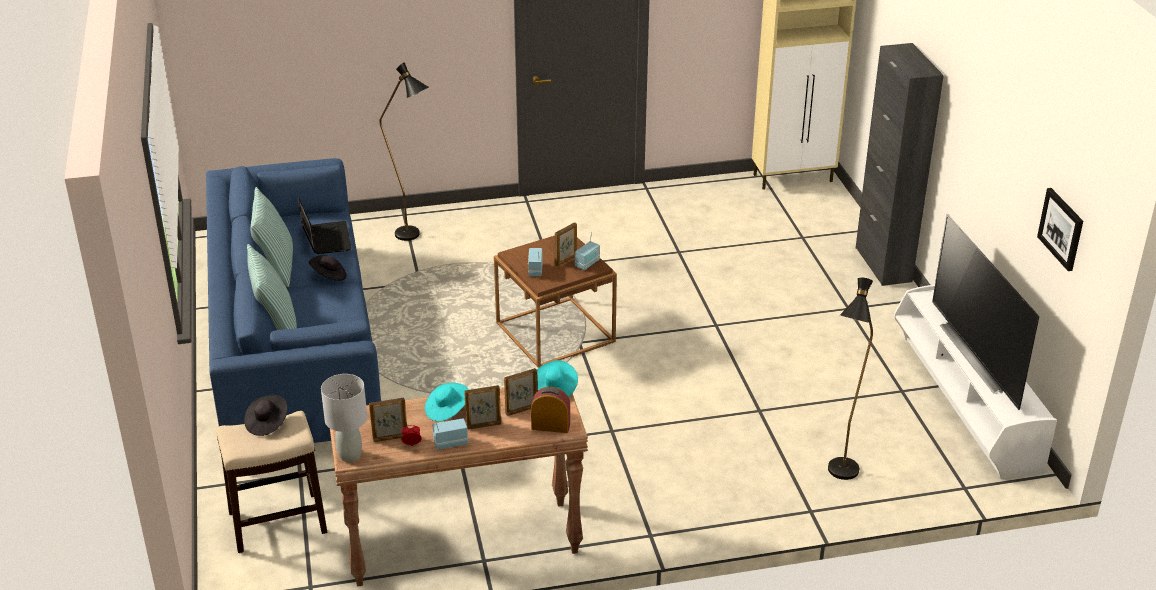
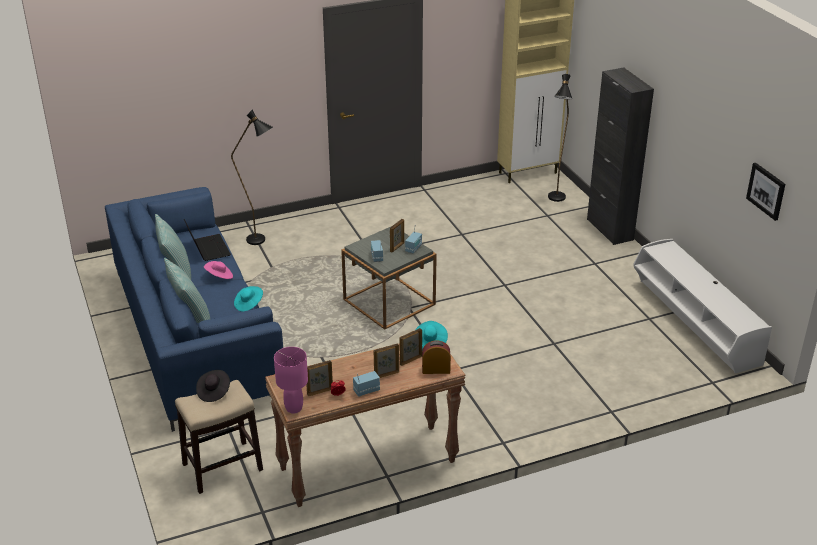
camera: 10 degrees left, 0 degrees up
(329, 276) = (219, 276): black hat -> pink hat
(349, 455) = (293, 408): grey table lamp -> pink table lamp
(447, 410) = (355, 367): turquoise hat -> turquoise hat (248, 304)
(555, 332) = (389, 302): brown side table -> grey side table
(840, 477) = (625, 384): black floor lamp -> black floor lamp (556, 200)
(980, 355) = (706, 287): television -> none

